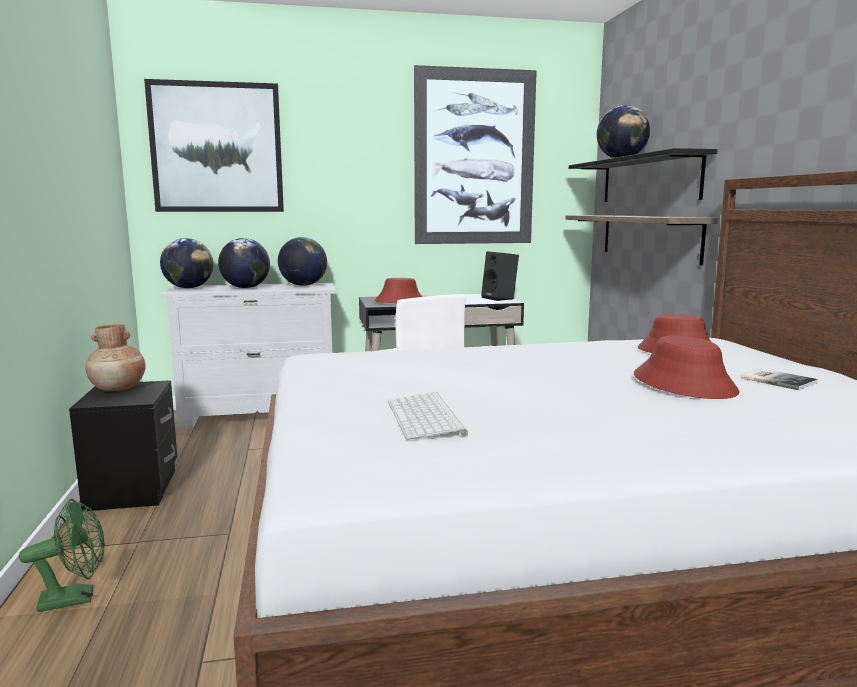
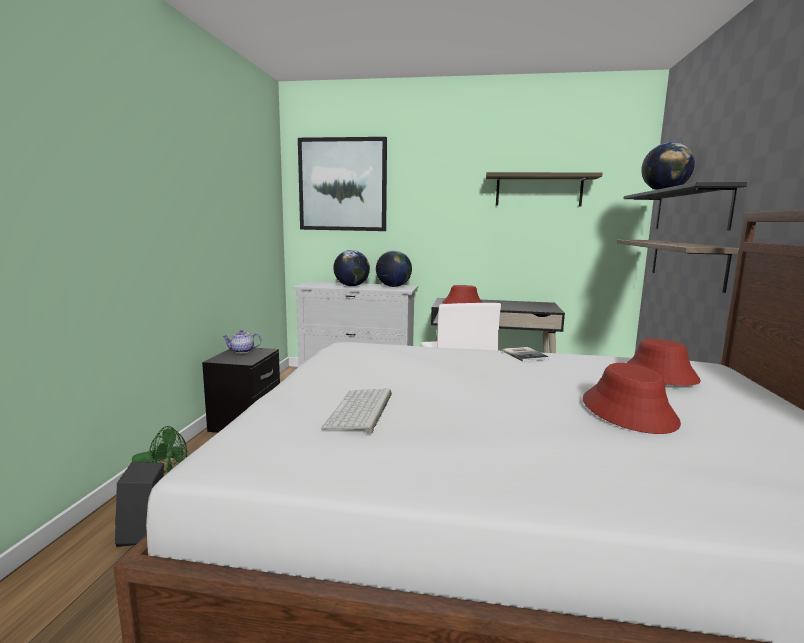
camera: 20 degrees right, 0 degrees up
(118, 388) = (242, 351): brown vase -> teapot
(189, 288) = (315, 283): globe -> none
(474, 158) = (539, 190): picture -> shelf
(500, 298) = (548, 307): black speaker -> black speaker (144, 533)
(777, 380) = (740, 420): book -> book (525, 354)

